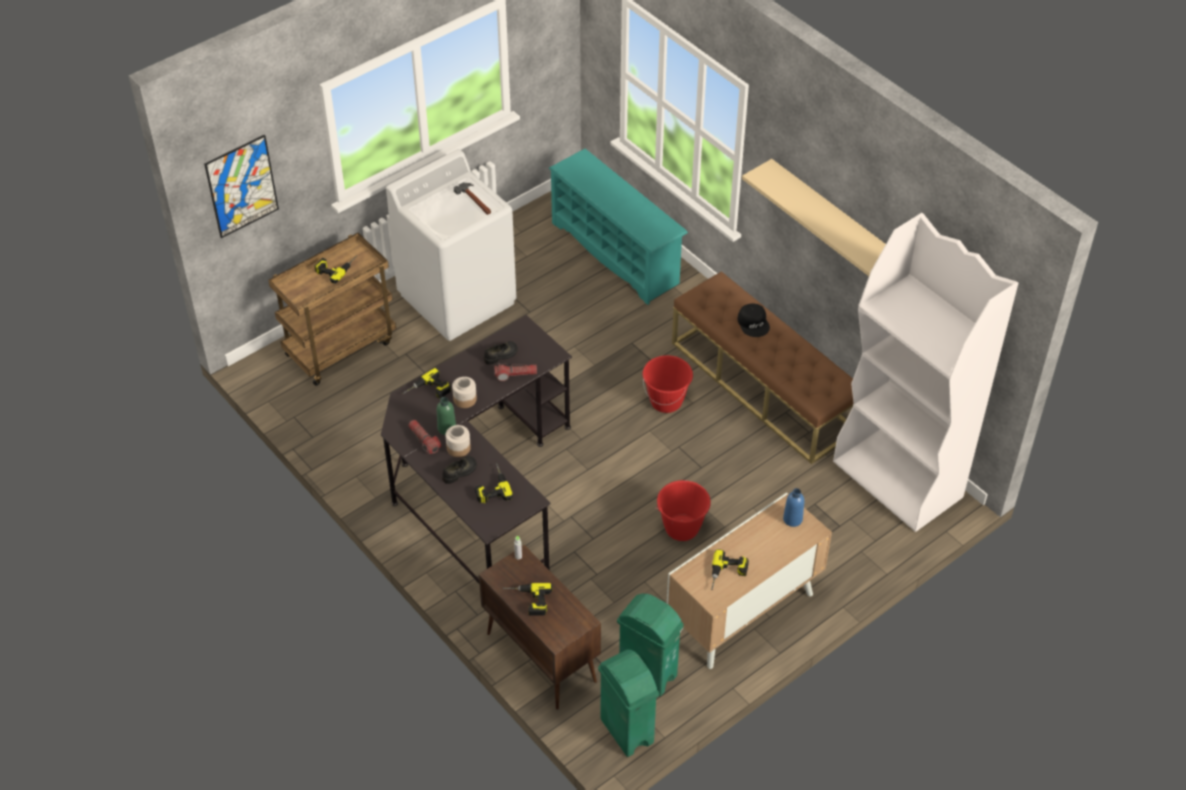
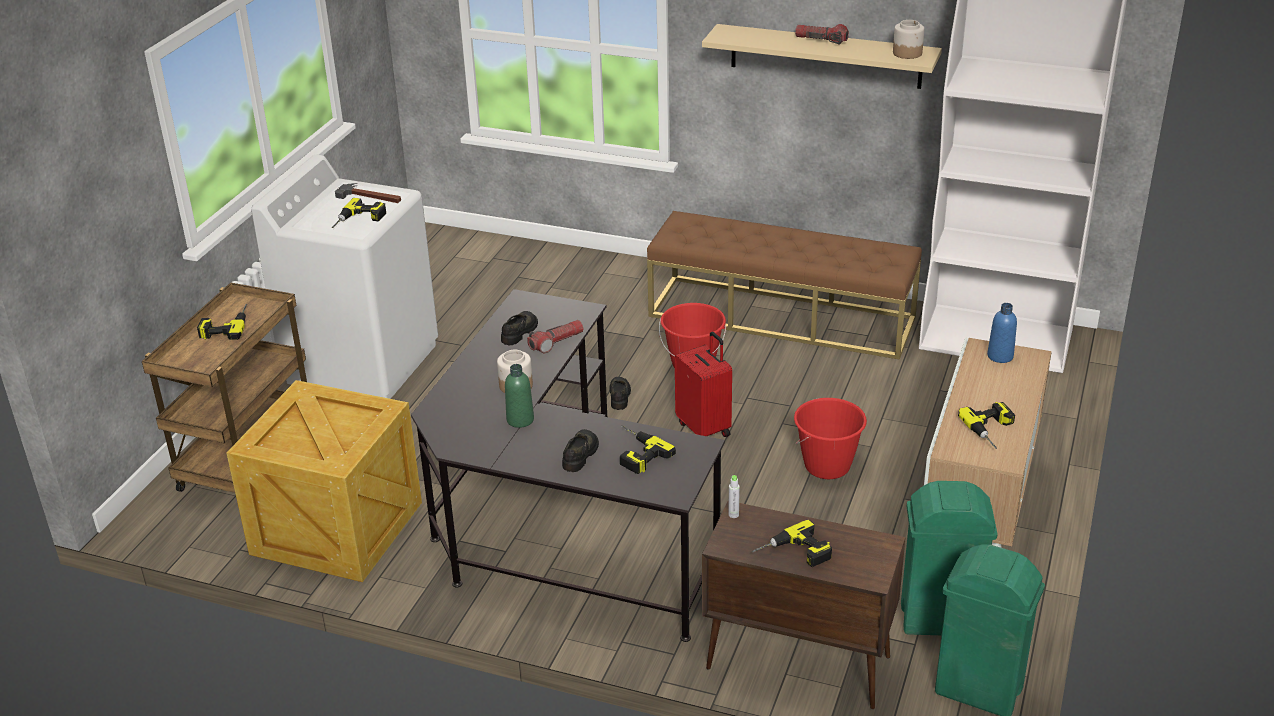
camera: 30 degrees left, 15 degrees down
(242, 186) = (77, 215): picture -> none
(356, 426) = (336, 526): none -> crate
(424, 440) = (502, 442): flashlight -> flashlight (821, 40)
(428, 391) = (460, 395): power drill -> power drill (359, 220)
(459, 448) = (555, 432): jar -> jar (907, 53)
(597, 405) = (620, 396): none -> black shoe
(617, 253) = (514, 266): turquoise shoe rack -> none
(630, 459) = (705, 428): none -> red suitcase
(754, 323) = (754, 236): black cap -> none

